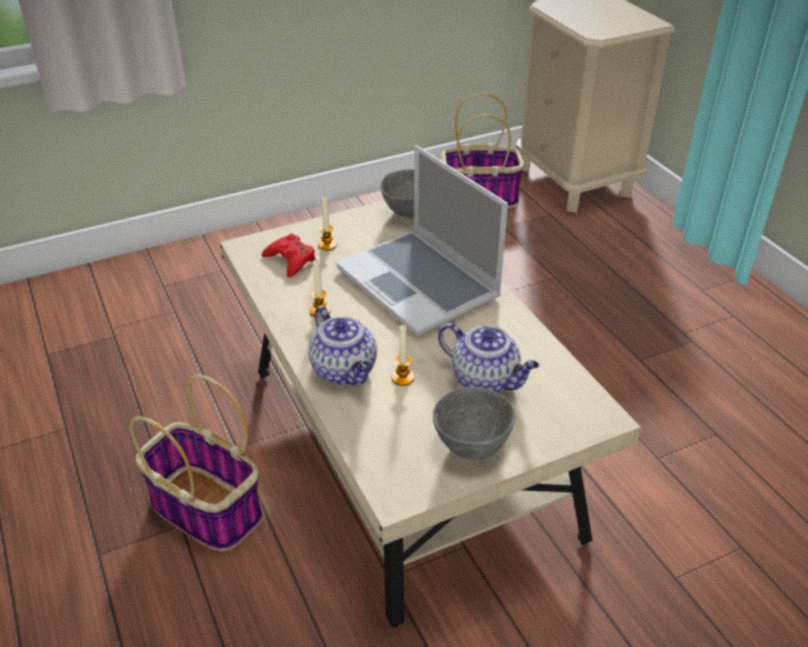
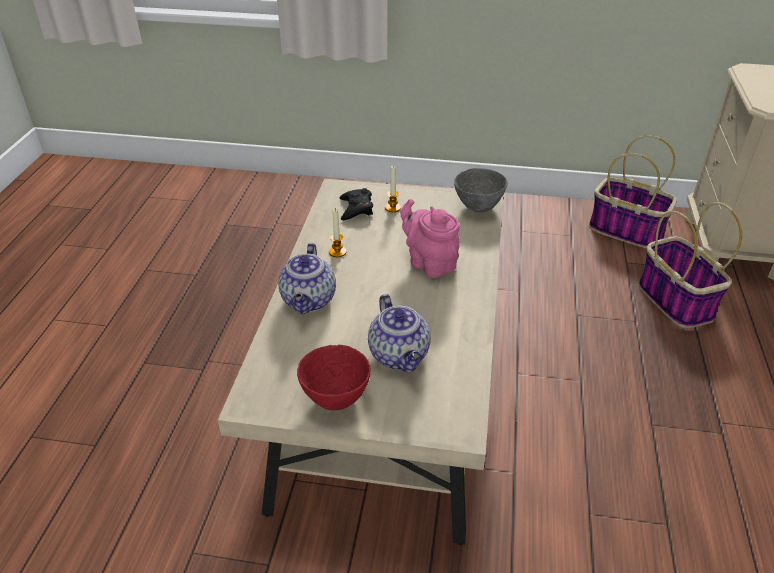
camera: 35 degrees right, 0 degrees up
(204, 509) = (225, 367): basket -> basket (673, 300)
(291, 260) = (356, 208): red game controller -> black game controller
(403, 378) = (342, 324): candle -> none
(421, 284) = (429, 263): laptop -> pink teapot
(472, 448) = (335, 399): grey bowl -> red bowl

